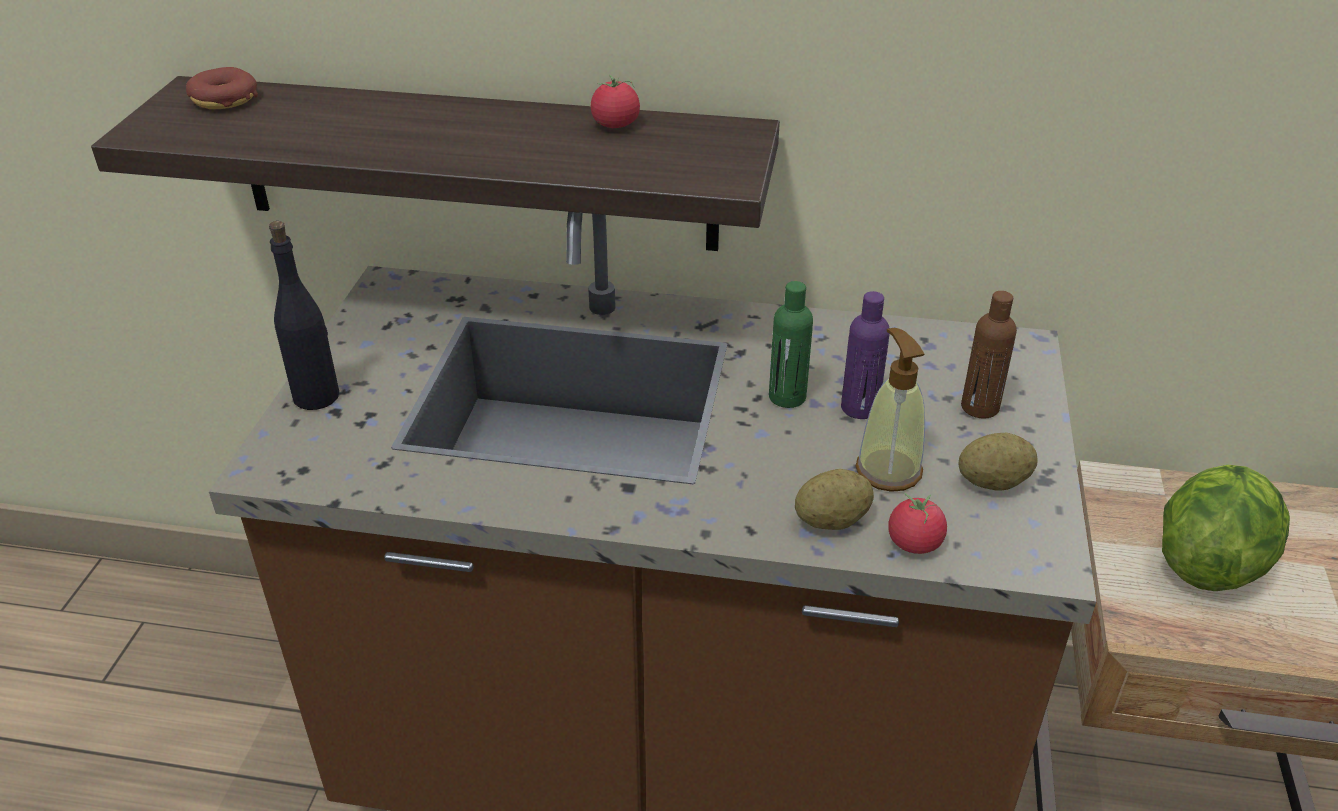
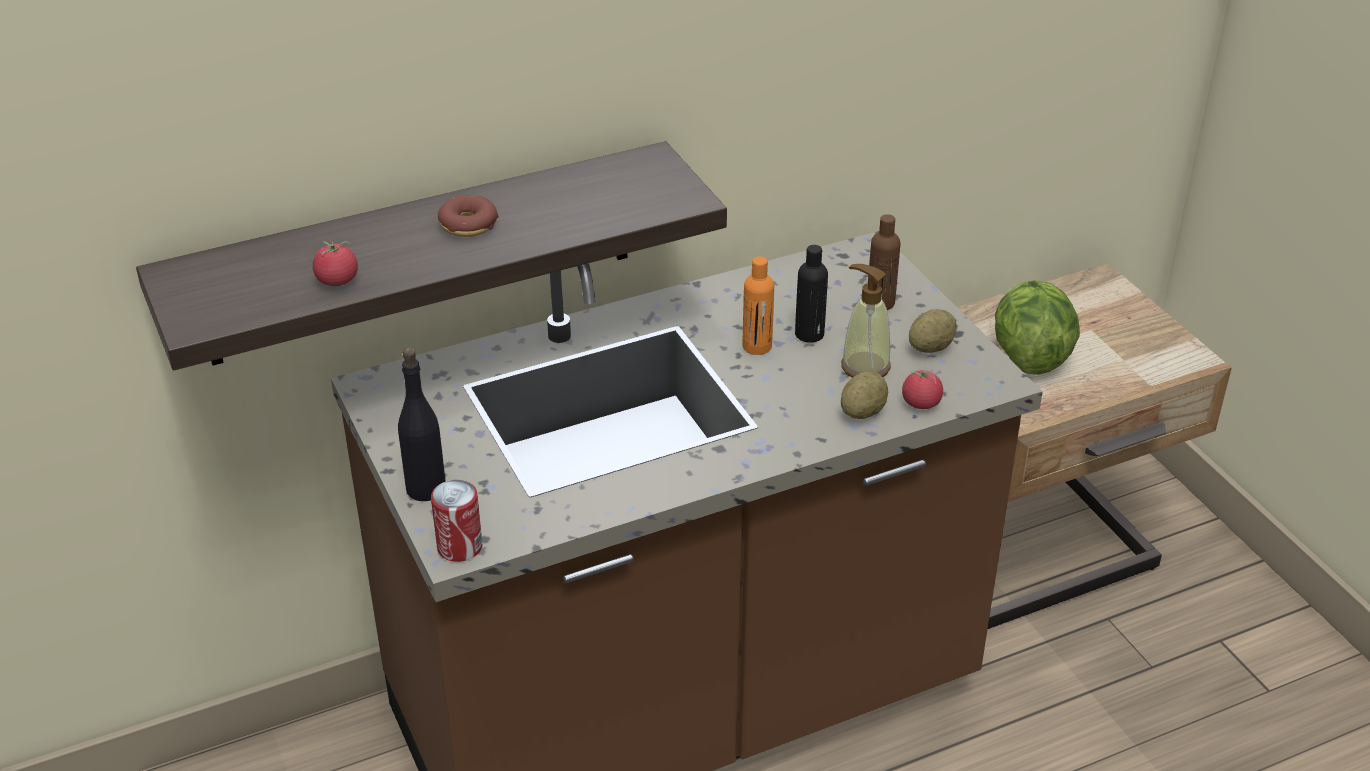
camera: 35 degrees left, 0 degrees up
(224, 100) = (219, 272): donut -> donut (468, 225)
(273, 467) = (459, 547): none -> can
(615, 125) = (560, 184): tomato -> tomato (337, 280)
(787, 397) = (757, 346): green bottle -> orange bottle
(859, 408) = (809, 334): purple bottle -> black bottle

